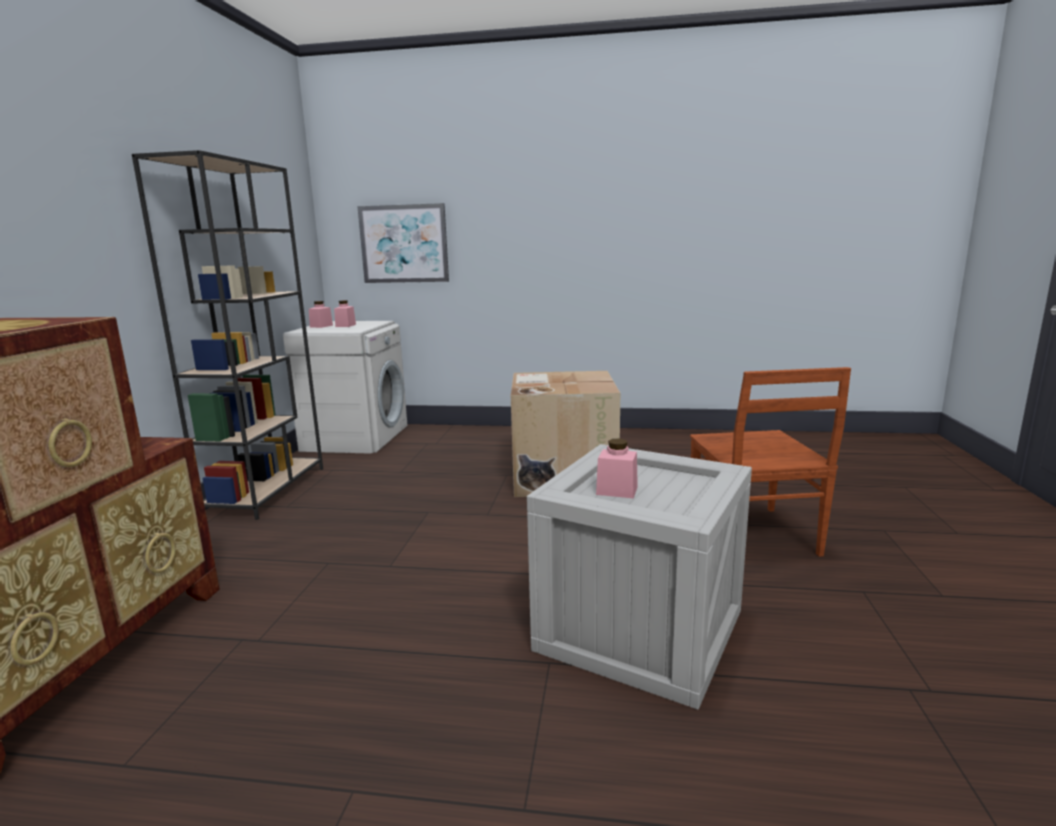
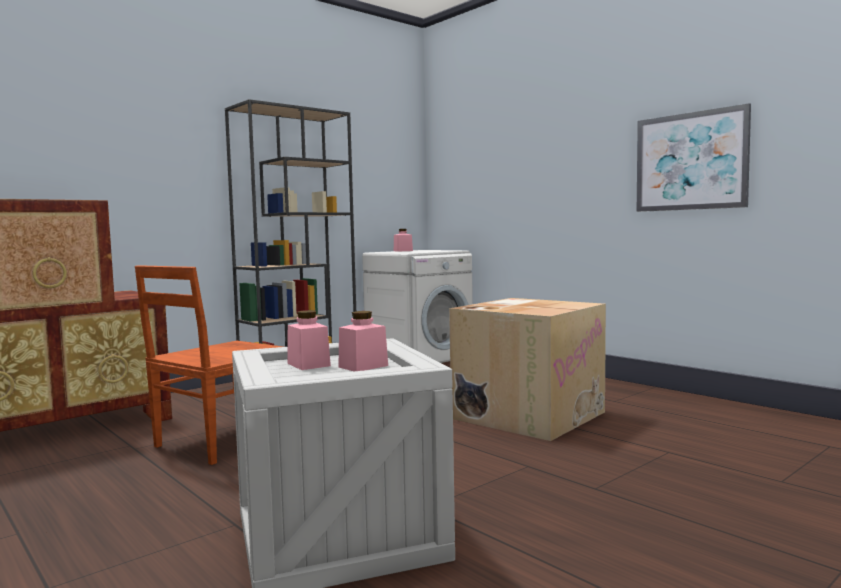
camera: 40 degrees right, 10 degrees down
(345, 325) = (419, 251): pink jar -> pink jar (363, 366)
(404, 244) = (484, 178): picture -> picture (690, 161)
(752, 535) = (622, 513): brown chair -> brown chair (223, 441)

